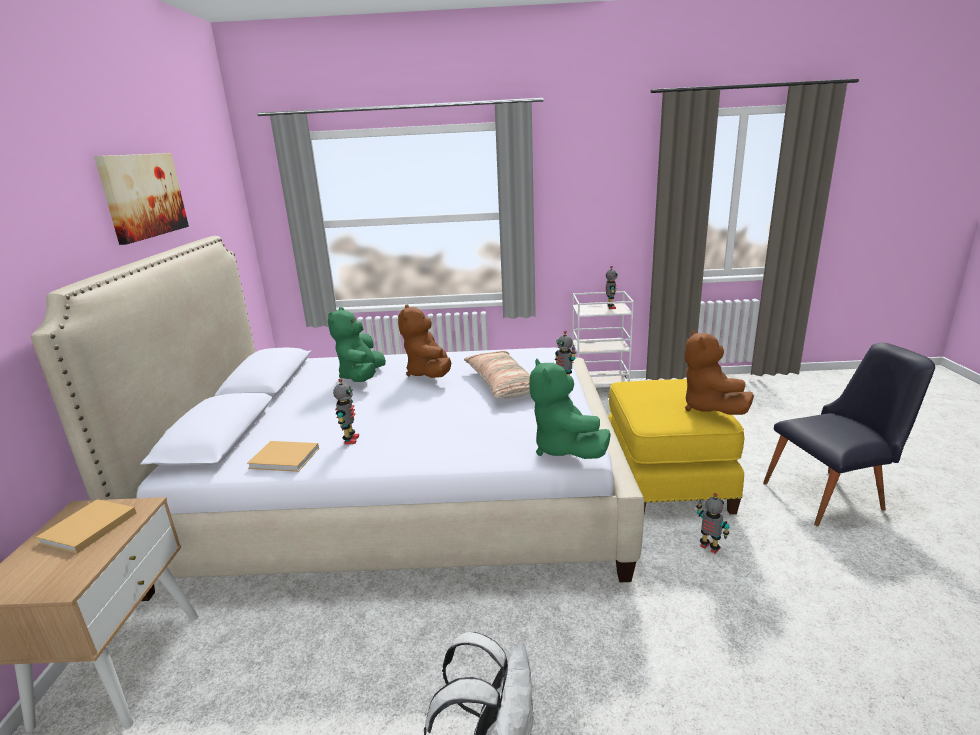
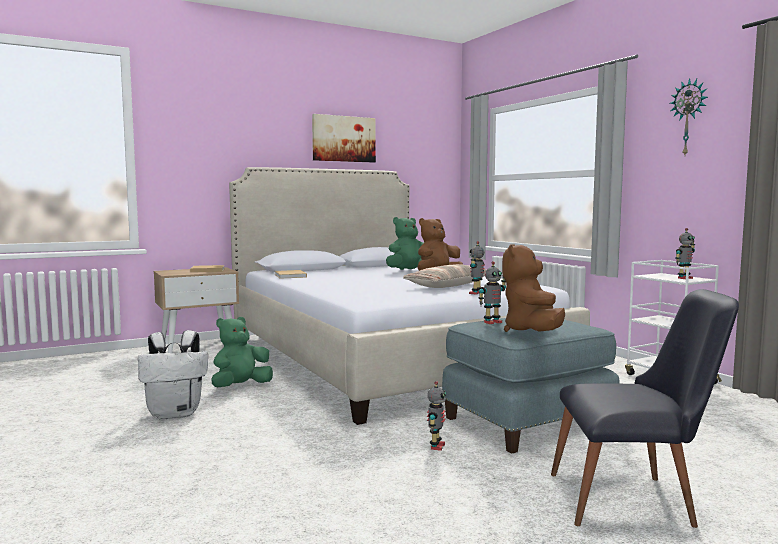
camera: 60 degrees right, 15 degrees down
(350, 440) = (322, 278): toy robot -> toy robot (492, 322)
(564, 449) = (363, 300): green plush toy -> green plush toy (240, 386)
(590, 165) = (689, 117): none -> wall clock
(664, 480) = (527, 421): yellow ottoman -> blue ottoman
(709, 408) = (532, 332): brown plush toy -> brown plush toy turned 45 degrees counterclockwise
(833, 495) = (635, 501): black chair -> black chair turned 45 degrees counterclockwise

